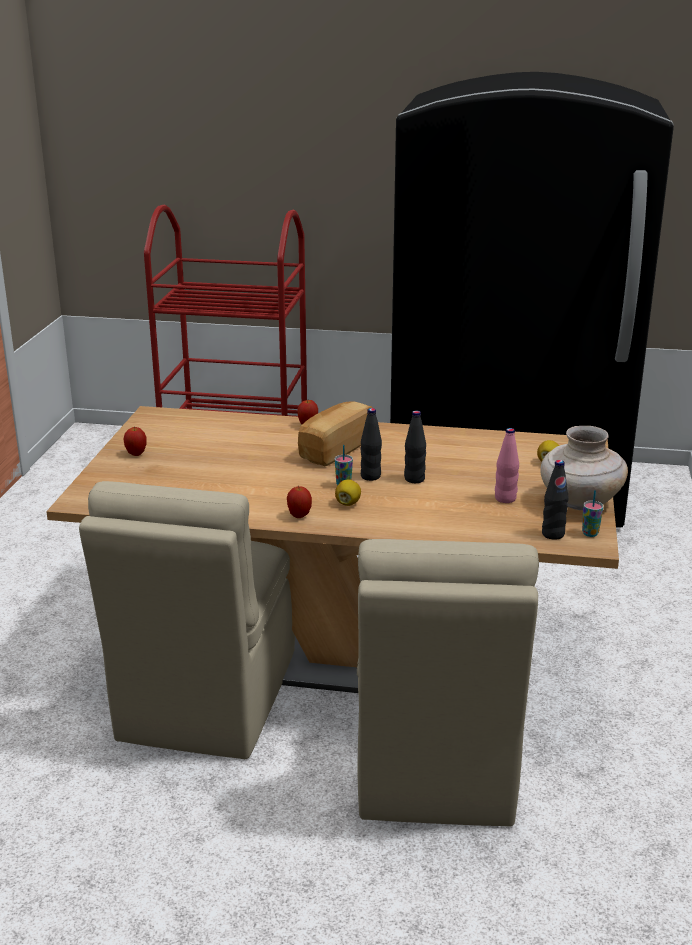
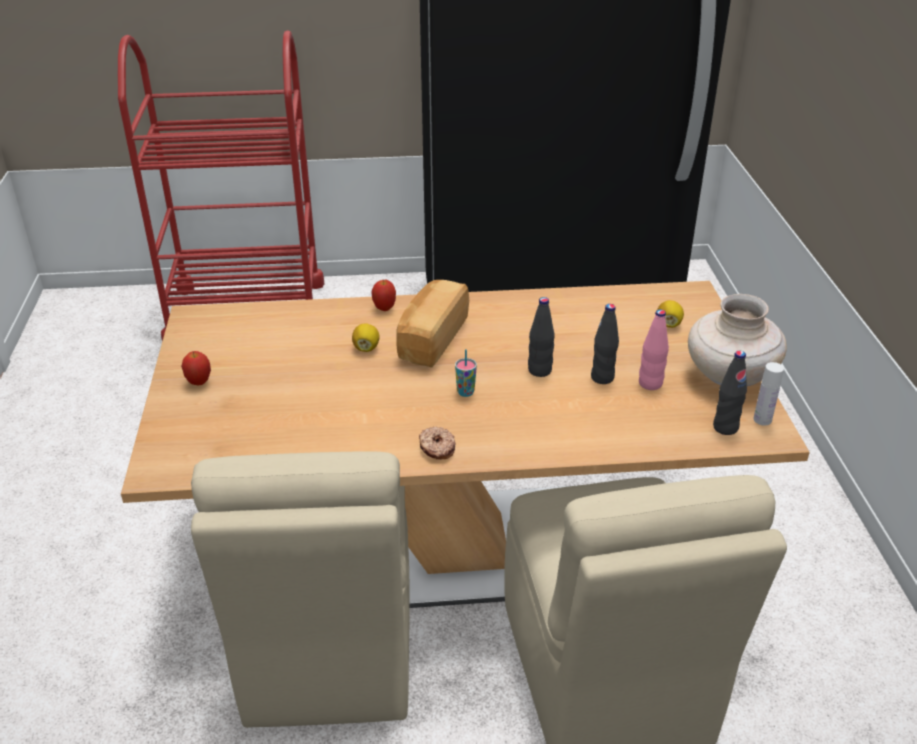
camera: 15 degrees left, 10 degrees up
(299, 516) = (437, 448): apple -> donut
(348, 503) = (483, 419): lemon -> lemon (366, 348)
(370, 476) = (490, 374): black bottle -> black bottle (602, 378)
(590, 533) = (762, 420): cup -> white bottle

